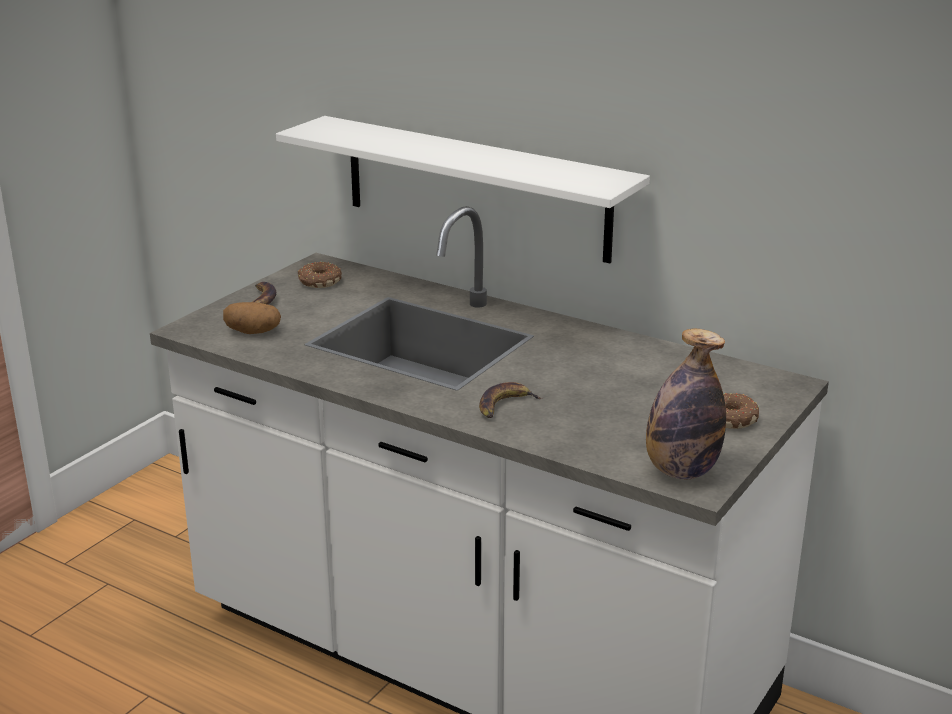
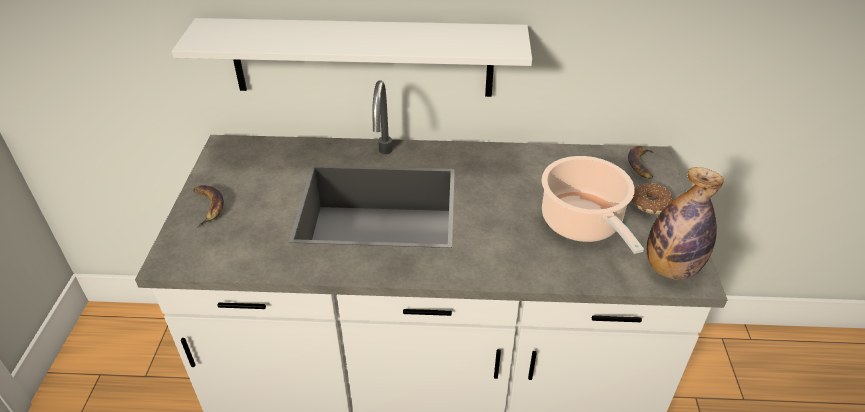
camera: 30 degrees left, 15 degrees up
(252, 332) = (232, 244): potato -> none
(319, 282) = (241, 167): donut -> none
(505, 405) = (500, 250): banana -> banana (641, 165)
(625, 412) = (583, 224): none -> cooking pot

